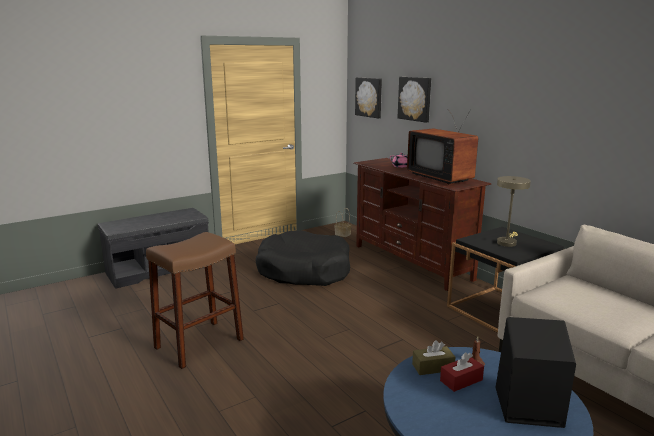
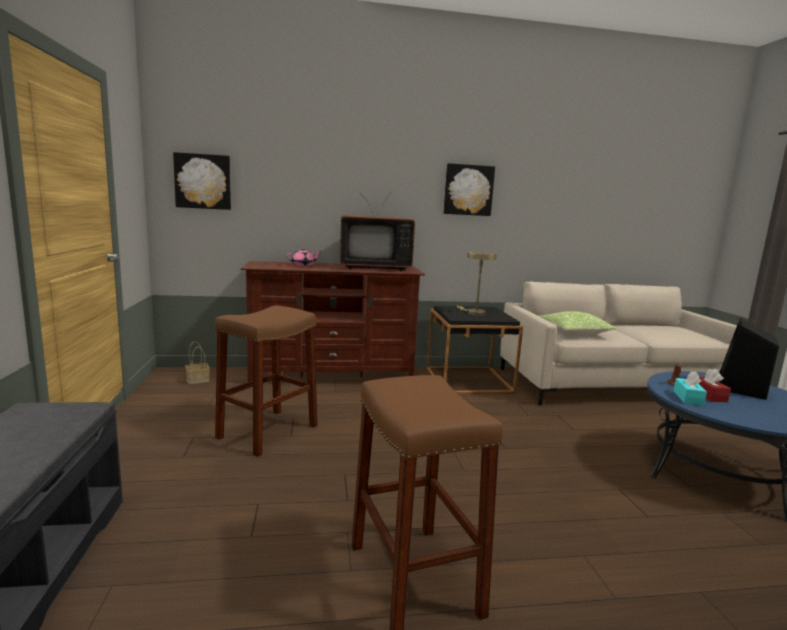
camera: 65 degrees left, 5 degrees down
(304, 270) = (268, 431): black dog bed -> brown stool
(415, 99) = (296, 183): picture -> picture (468, 190)
(433, 367) = (688, 398): brown tissue box -> turquoise tissue box
(571, 296) = (574, 332): none -> pillow

